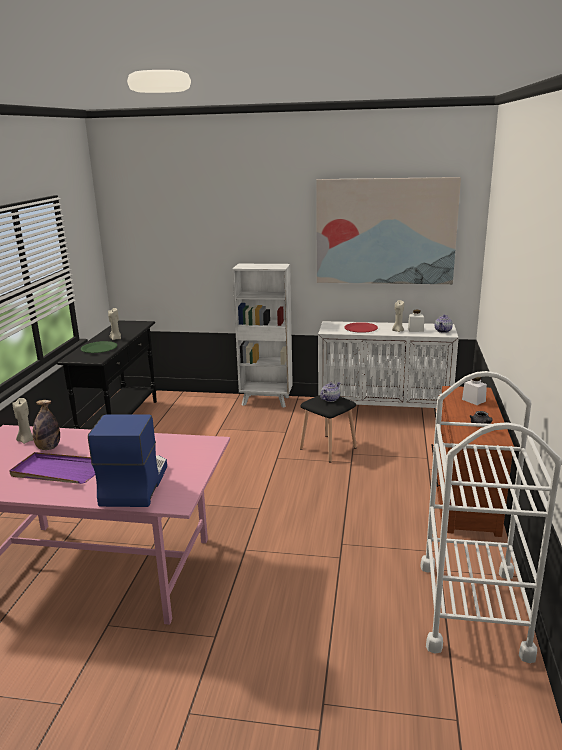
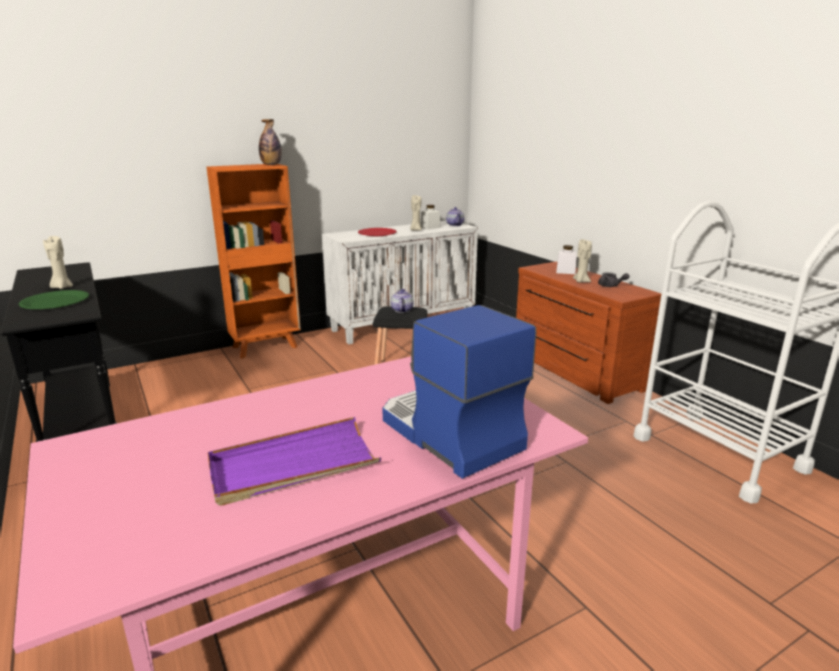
camera: 40 degrees left, 0 degrees up
(26, 440) = (136, 447): beige candle -> beige candle (581, 281)
(48, 448) = (206, 442): bottle -> bottle (271, 165)
(266, 401) = (266, 347): white bookcase -> orange bookcase
(385, 231) = (380, 120): picture -> none

